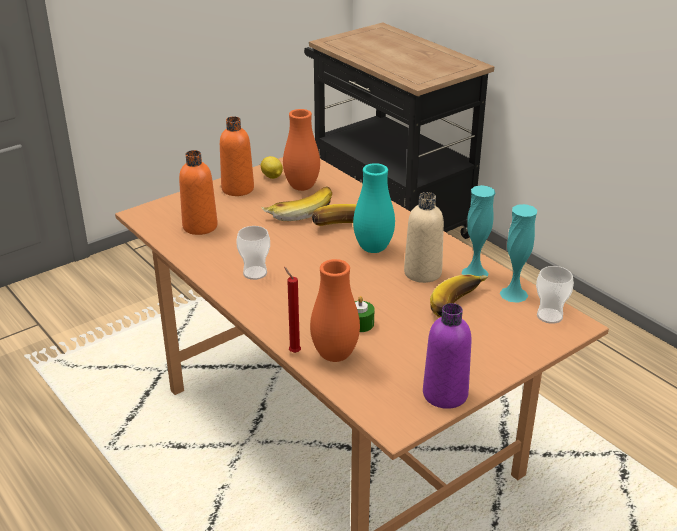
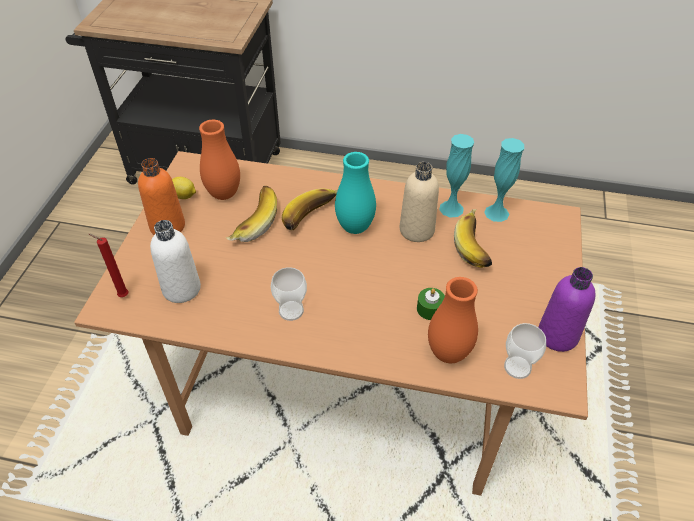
camera: 40 degrees left, 15 degrees up
(200, 226) = (181, 289): orange bottle -> white bottle
(293, 351) = (415, 371): red candle -> red candle (122, 295)
(549, 316) = (538, 219): cup -> cup (517, 367)

